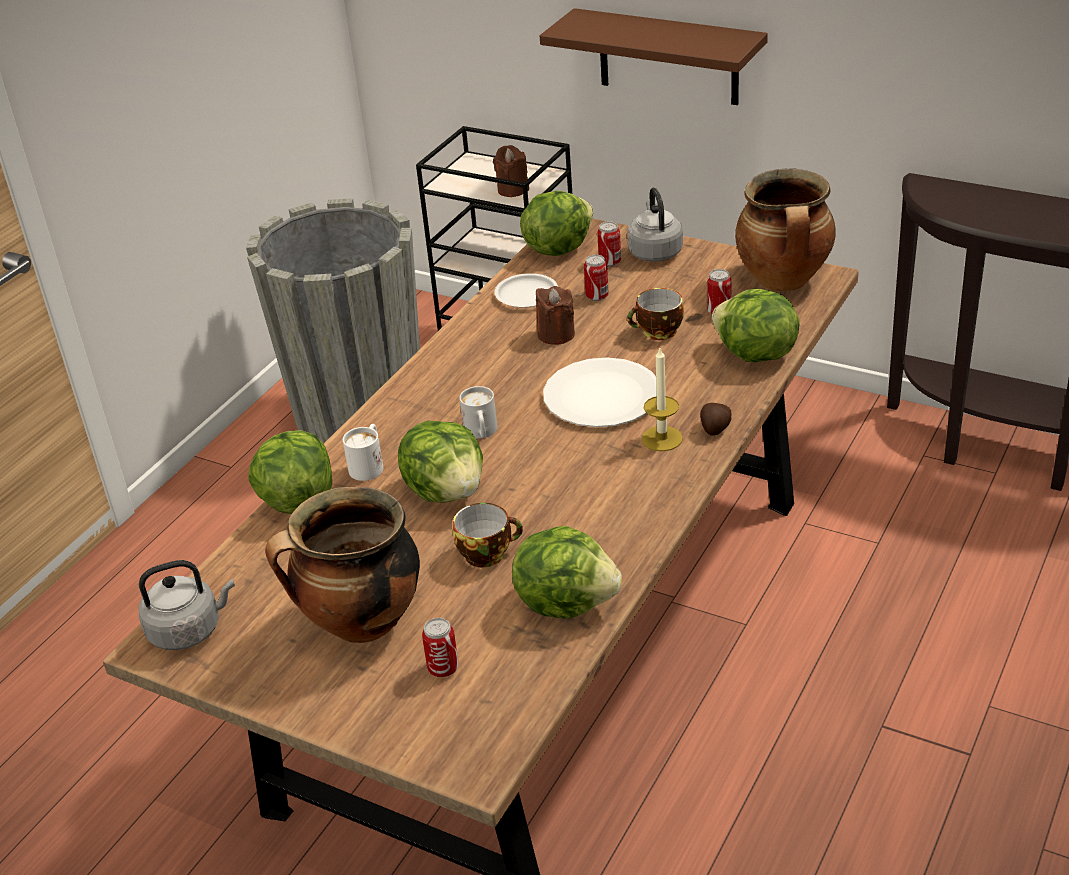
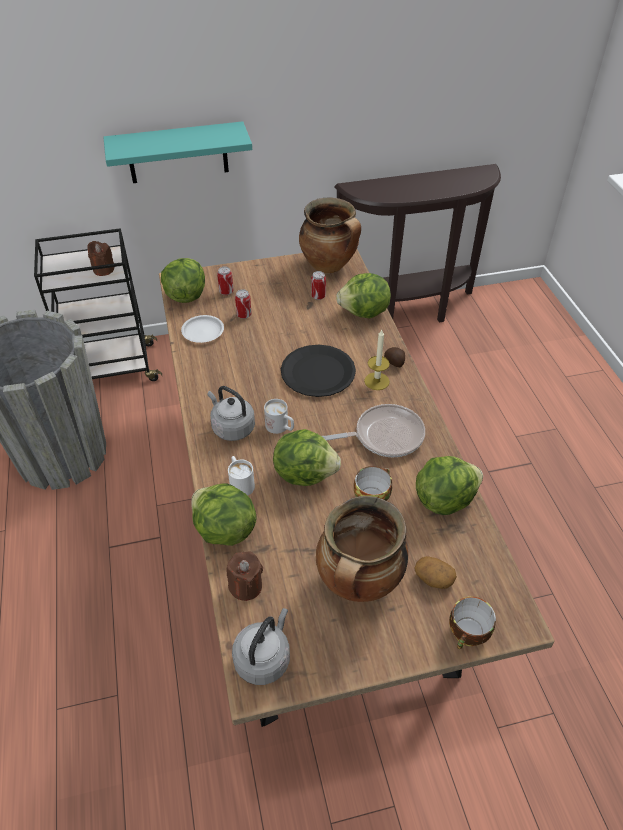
camera: 45 degrees left, 10 degrees up
(443, 668) = (433, 578): can -> potato
(556, 334) = (249, 348): brown candle -> brown candle (246, 586)
(589, 500) = (384, 436): none -> frying pan
(602, 396) = (318, 372): white plate -> black plate
(654, 251) = (243, 275): grey kettle -> grey kettle (231, 427)
(658, 332) = (302, 322): cup -> cup (468, 634)
(668, 57) = (177, 153): brown shelf -> turquoise shelf

